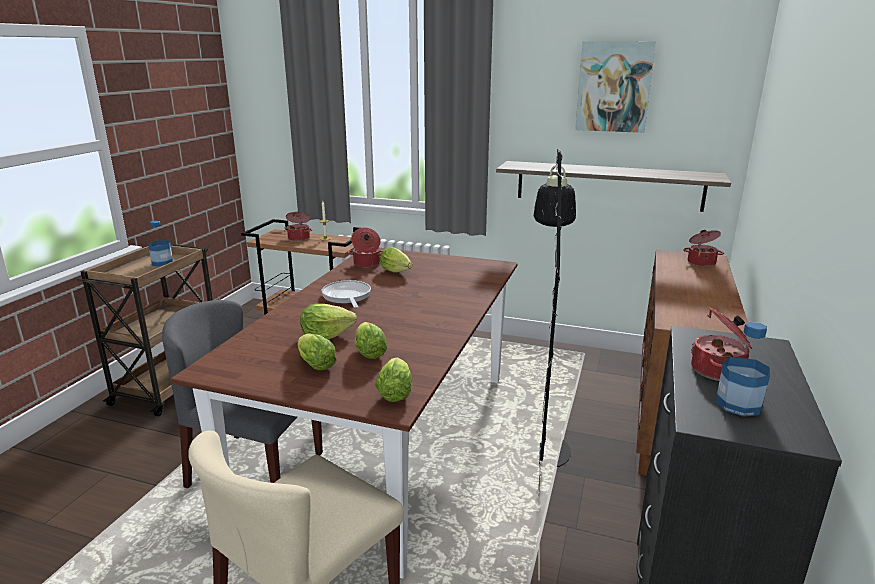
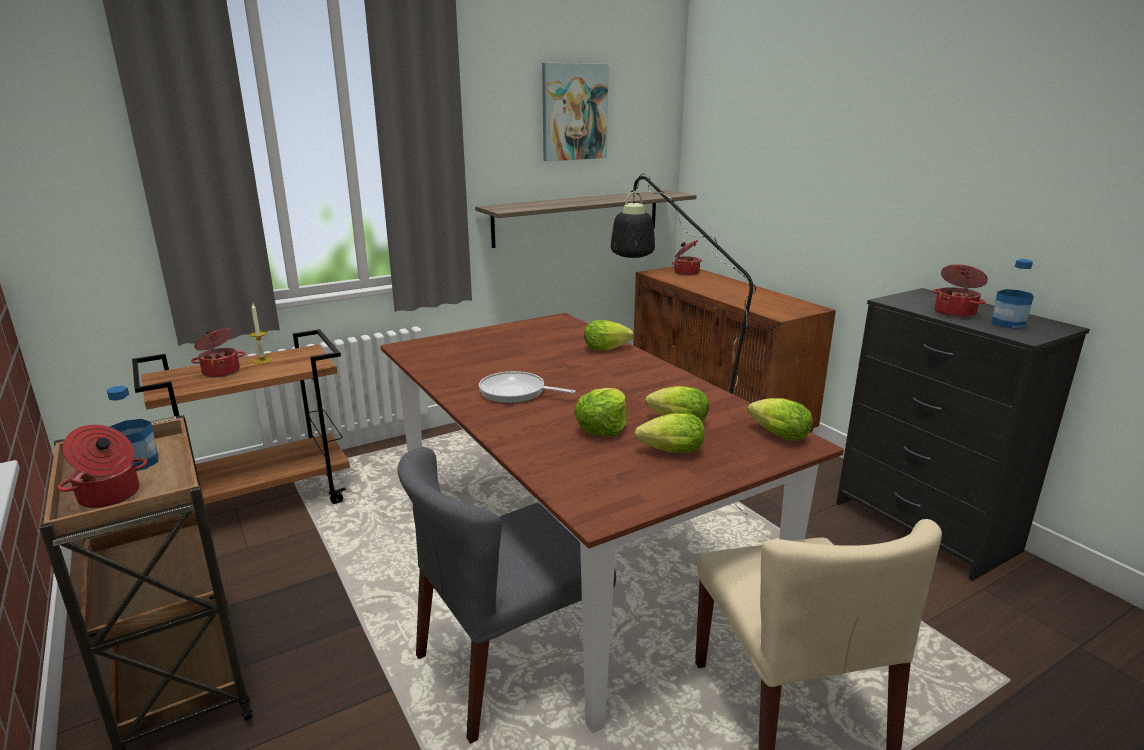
camera: 50 degrees left, 0 degrees up
(366, 264) = (439, 359): cooking pot -> cooking pot (110, 496)
(397, 272) = (494, 355): lettuce -> lettuce (608, 349)

